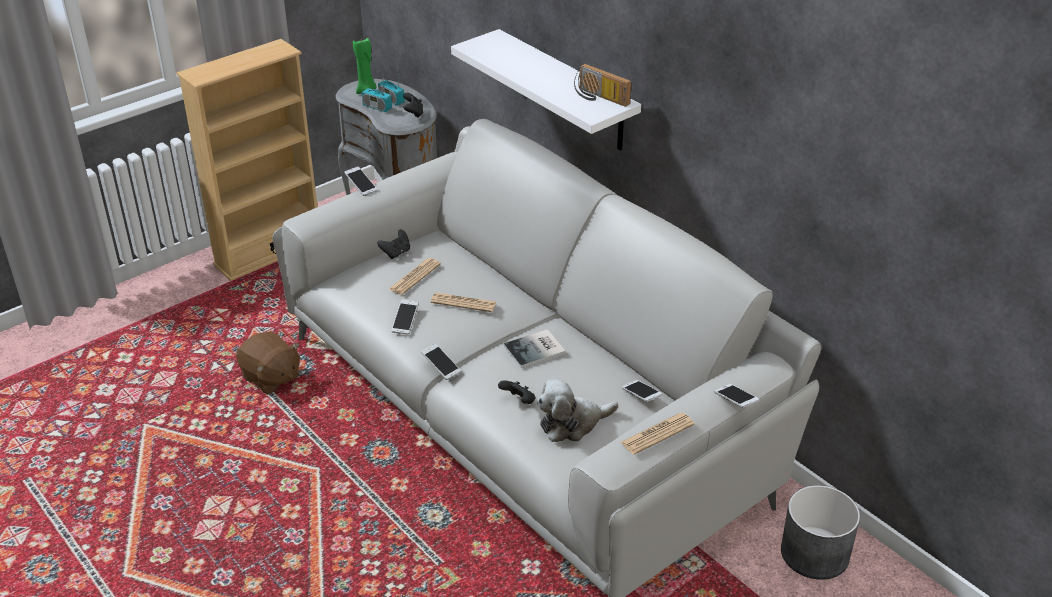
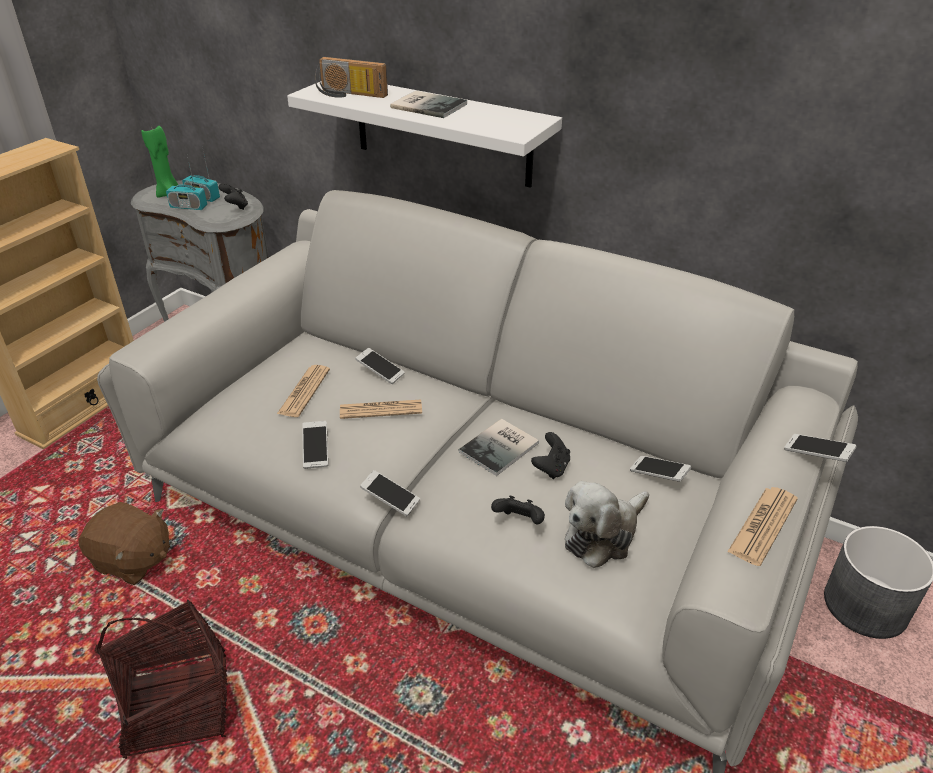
camera: 20 degrees left, 0 degrees up
(272, 477) = (177, 705): none -> basket
(361, 186) = (201, 295): phone -> phone (380, 371)
(396, 253) = (267, 368): black game controller -> black game controller (551, 468)
(548, 74) = (428, 105): none -> book
(599, 98) = (509, 118): radio -> radio (349, 95)

